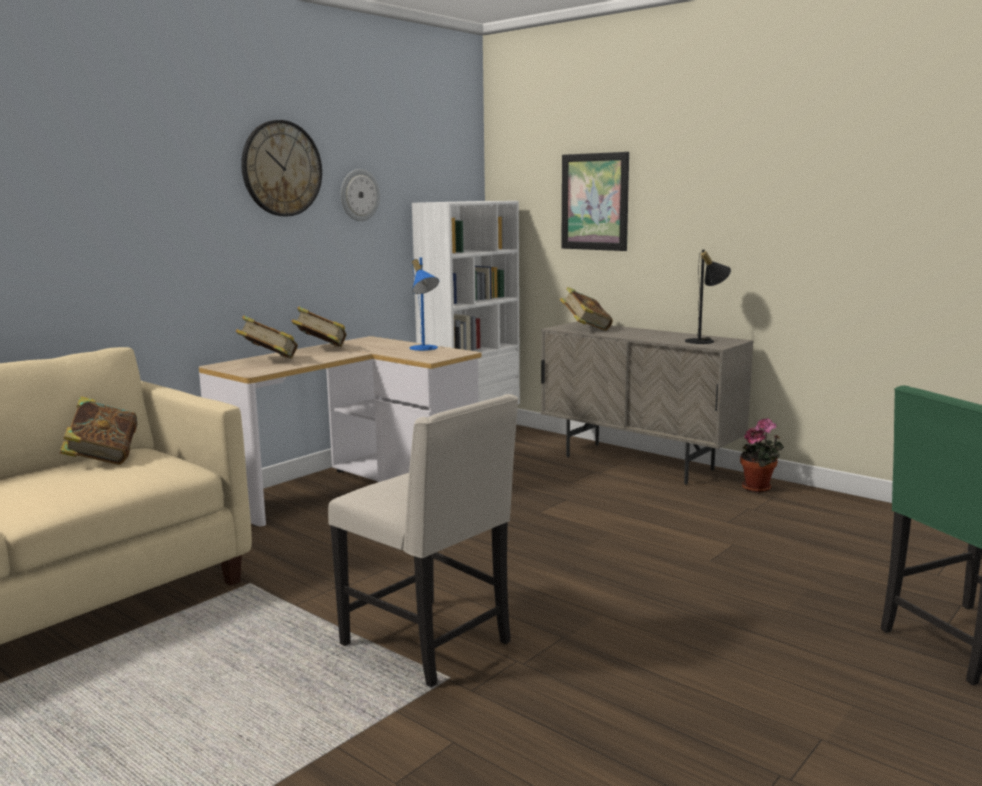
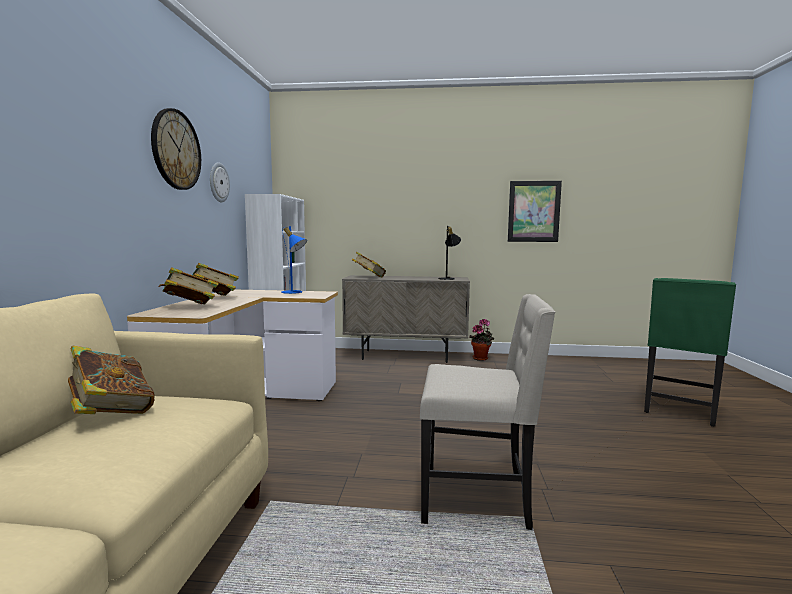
camera: 35 degrees left, 5 degrees down
(594, 202) = (359, 201): picture -> picture (533, 211)

